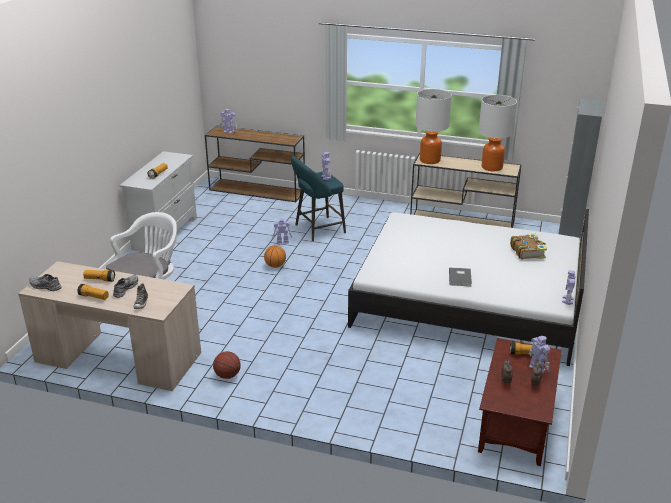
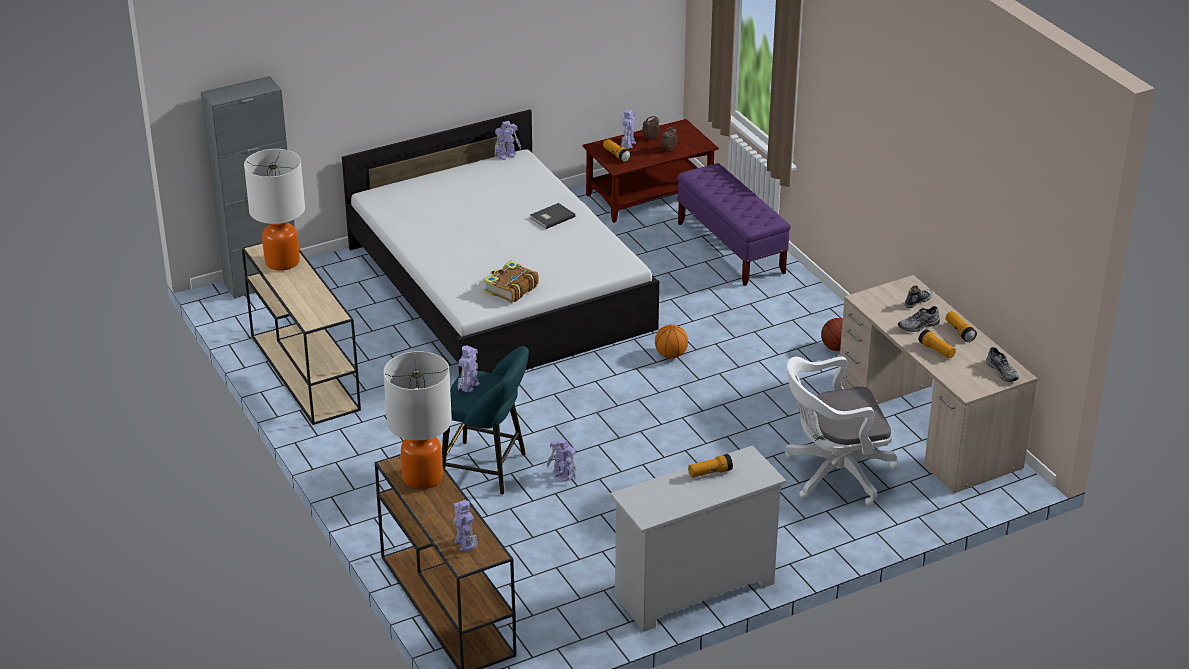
camera: 135 degrees left, 5 degrees up
(275, 266) = (623, 444): basketball -> basketball (671, 355)
(393, 410) = (731, 248): none -> purple bench
(429, 160) = (322, 312): table lamp -> table lamp (422, 478)
(527, 251) = (439, 202): book -> book (510, 289)

